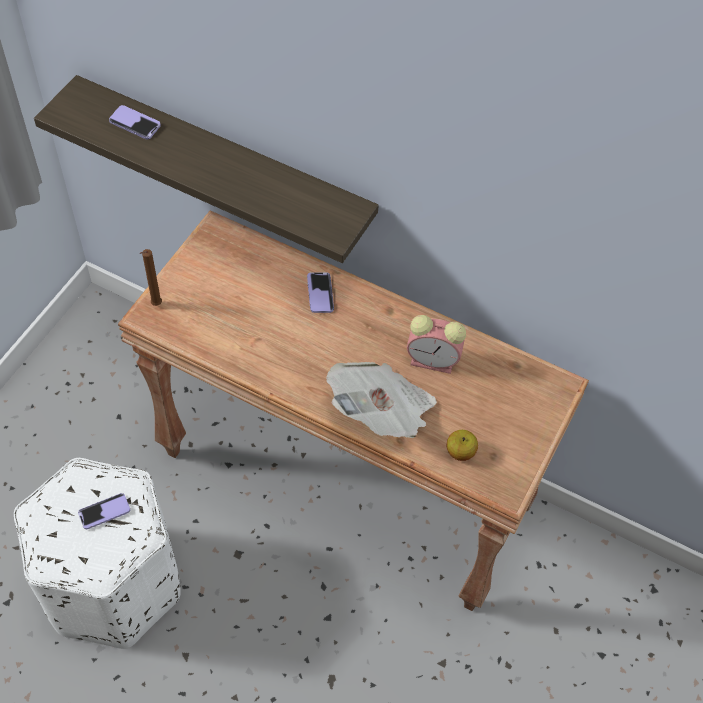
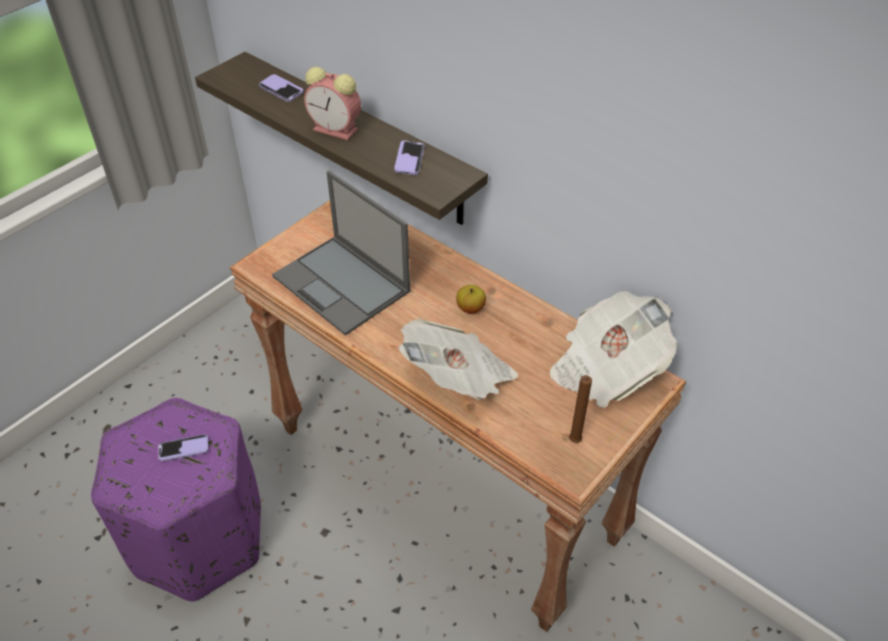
camera: 15 degrees right, 10 degrees down
(113, 585) = (199, 540): white ottoman -> purple ottoman
(155, 305) = (269, 256): brown candle -> brown candle (573, 442)
(241, 327) = (342, 284): none -> laptop
(320, 293) = (427, 267): phone -> phone (409, 159)
(434, 360) = (525, 340): alarm clock -> alarm clock (337, 129)
(460, 452) = (531, 427): apple -> apple (470, 308)
(515, 379) = (606, 368): none -> newspaper

